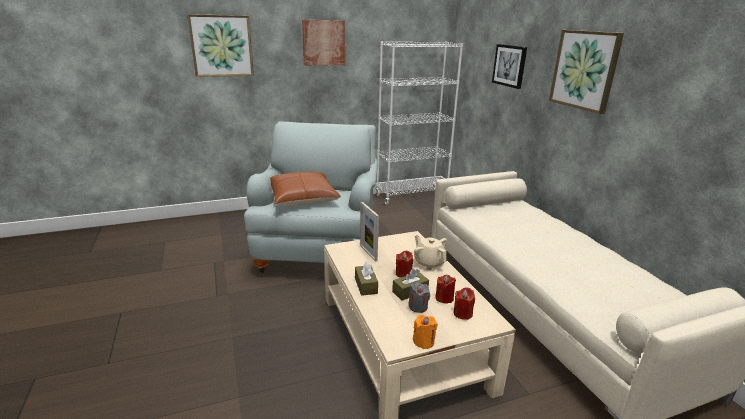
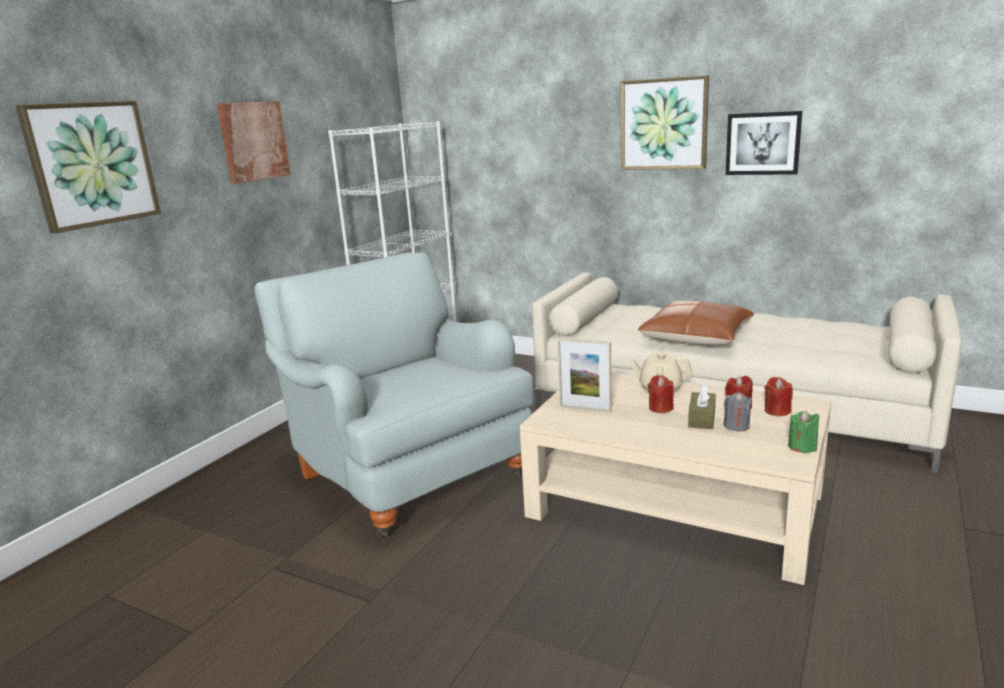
camera: 40 degrees left, 5 degrees down
(303, 198) = (408, 382): brown pillow -> brown pillow (696, 337)
(366, 285) = (654, 435): brown tissue box -> none
(423, 341) = (802, 447): orange candle -> green candle
(509, 65) = (535, 139): picture -> picture (763, 143)

